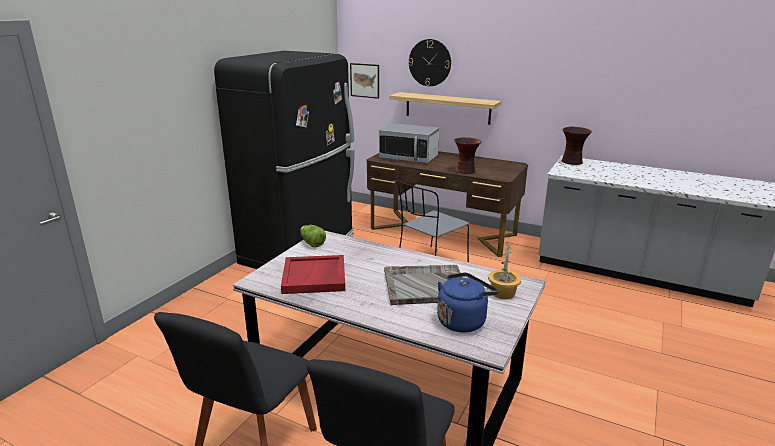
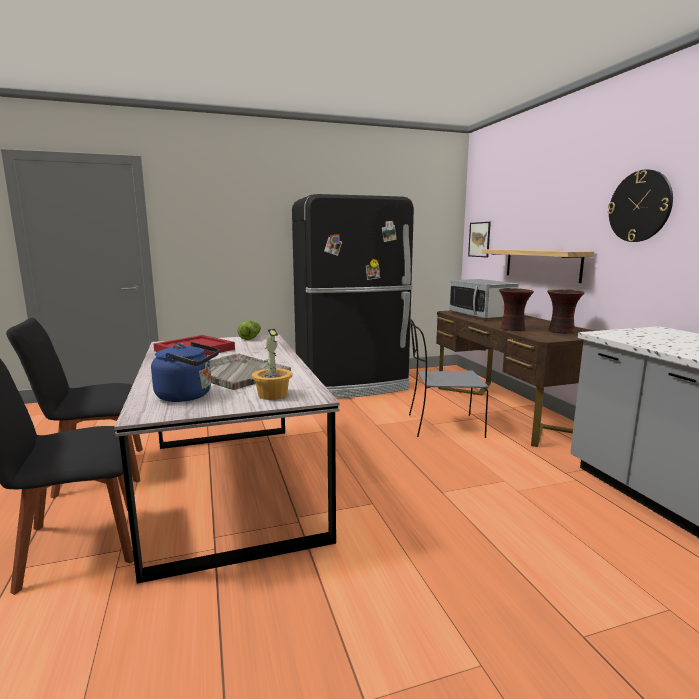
camera: 45 degrees right, 10 degrees down
(430, 62) = (529, 213): wall clock -> wall clock (639, 206)
(572, 162) = (655, 331): vase -> vase (561, 331)

